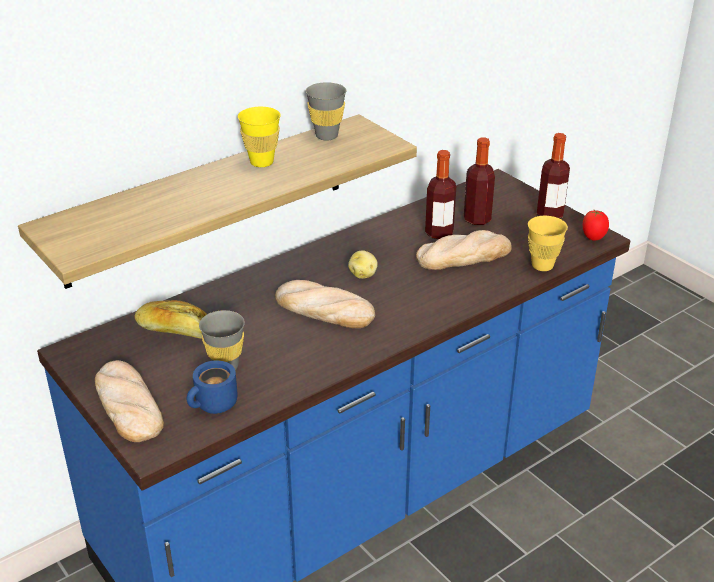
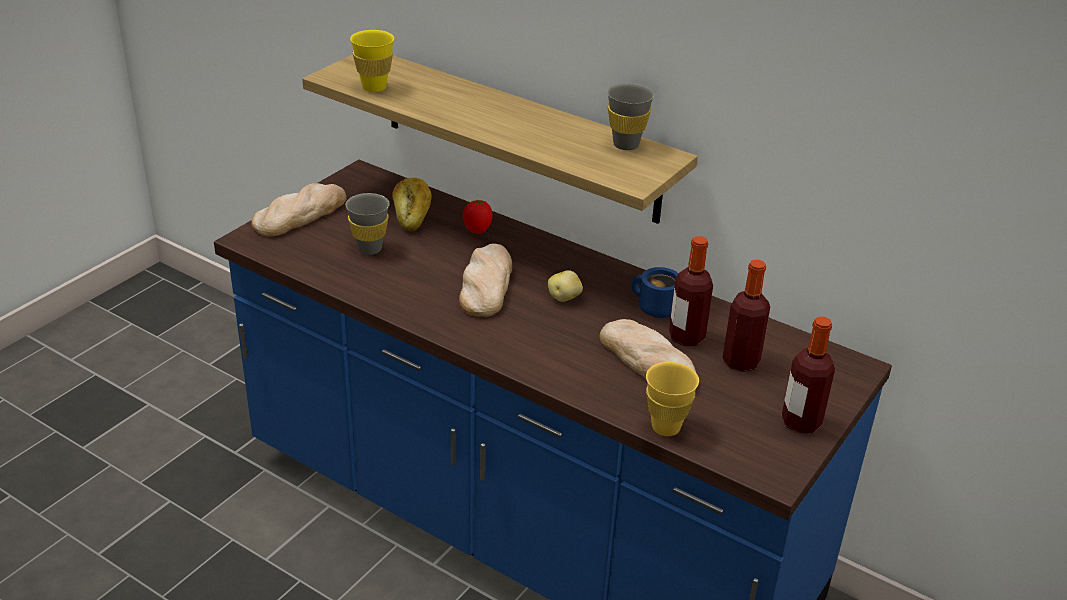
camera: 70 degrees right, 0 degrees up
(214, 405) = (313, 255): blue mug -> blue mug (654, 308)
(261, 162) = (541, 121): yellow cup -> yellow cup (374, 87)
(593, 238) = (767, 468): tomato -> tomato (477, 231)

